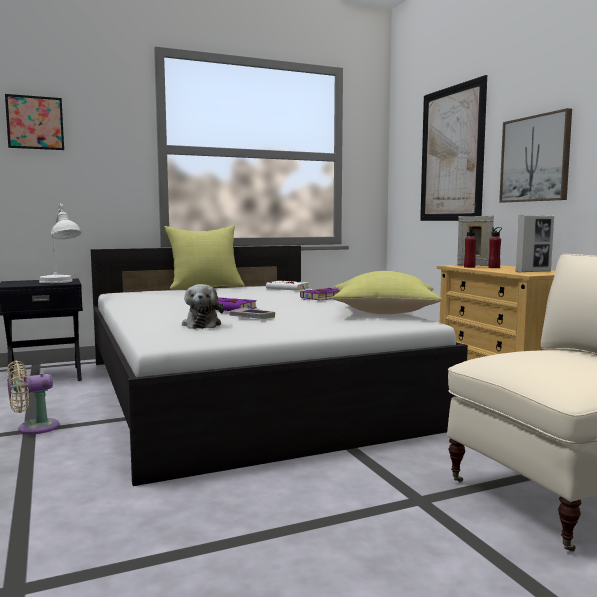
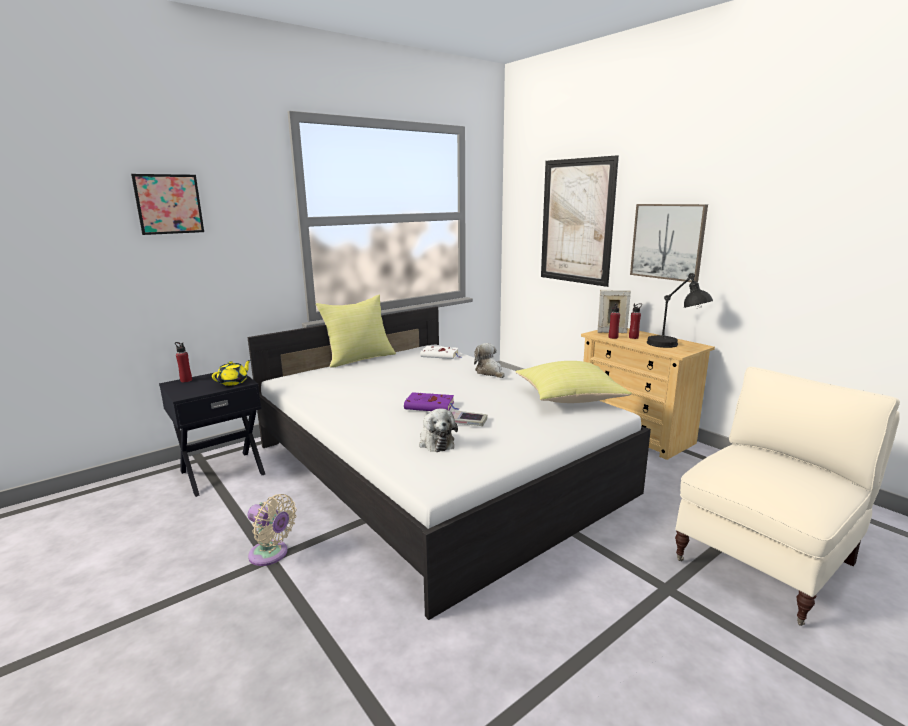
camera: 15 degrees left, 10 degrees up
(24, 280) = (186, 380): none -> red bottle
(33, 428) = (271, 555): beige fan -> beige fan turned 105 degrees counterclockwise
(61, 282) = (233, 382): white table lamp -> yellow teapot
(323, 297) = (489, 372): purple book -> plush toy
(533, 272) = (674, 346): picture frame -> black table lamp

